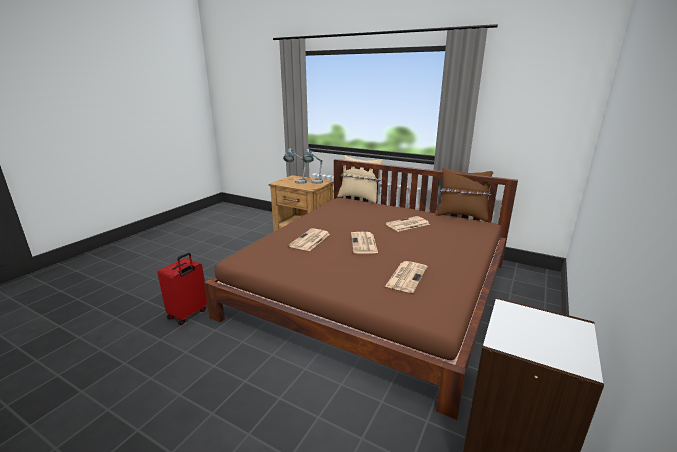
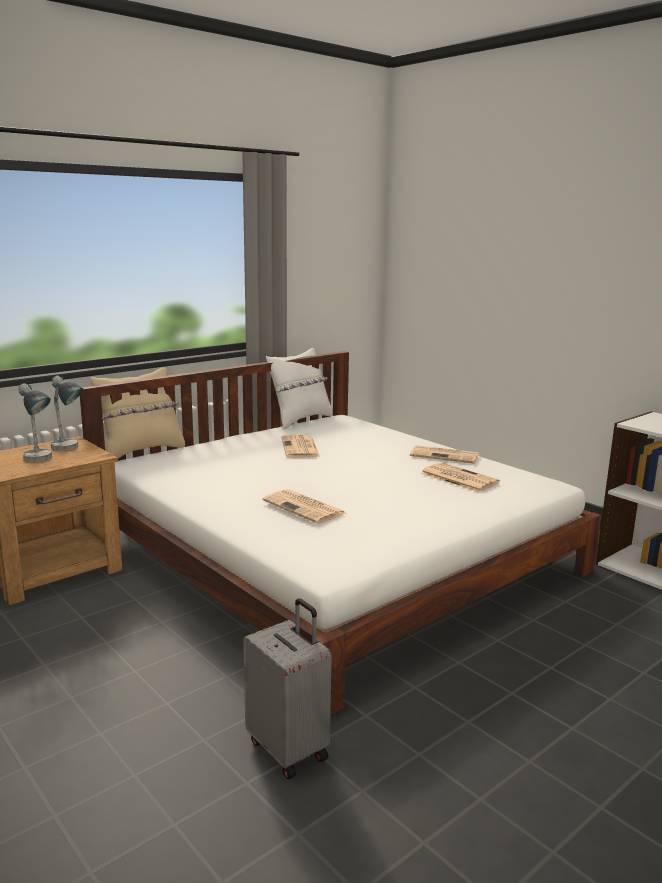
camera: 70 degrees left, 5 degrees down
(188, 314) = (289, 749): red suitcase -> grey suitcase
(364, 243) = (347, 479): newspaper -> newspaper (445, 455)
(373, 288) = (333, 554): brown bed -> white bed
(461, 216) = (300, 420): brown pillow -> white pillow

